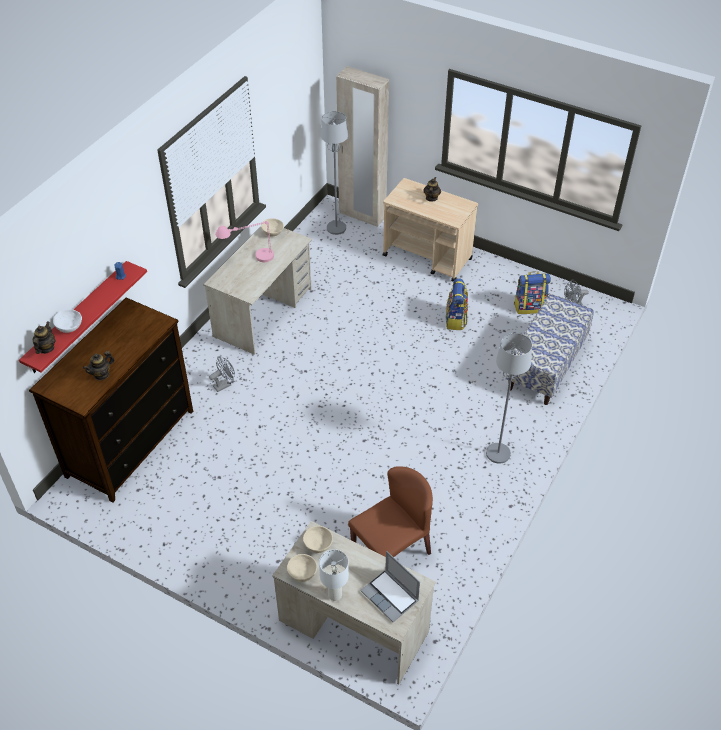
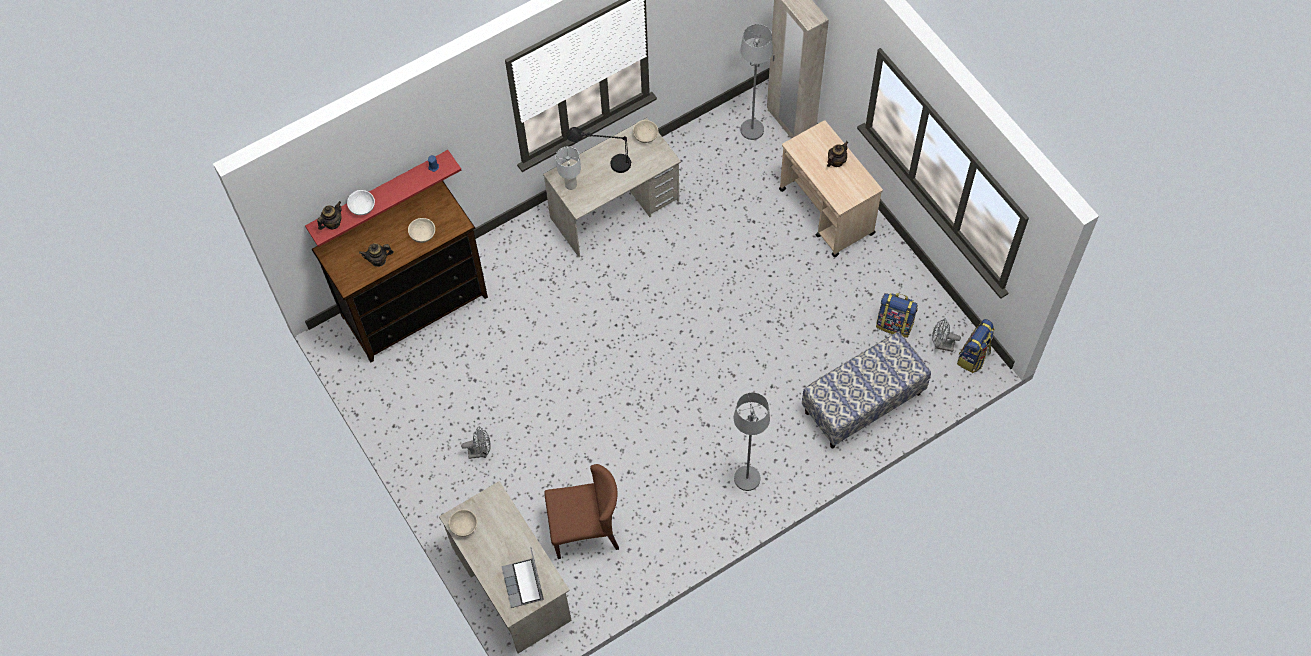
camera: 30 degrees right, 15 degrees up
(224, 384) = (532, 279): grey fan -> grey fan (480, 452)
(249, 260) = (602, 162): pink table lamp -> black table lamp
(318, 545) = (491, 507): beige bowl -> beige bowl (422, 235)
(334, 594) = (479, 559): white table lamp -> white table lamp (570, 184)
(456, 320) = (805, 306): backpack -> backpack (973, 357)

